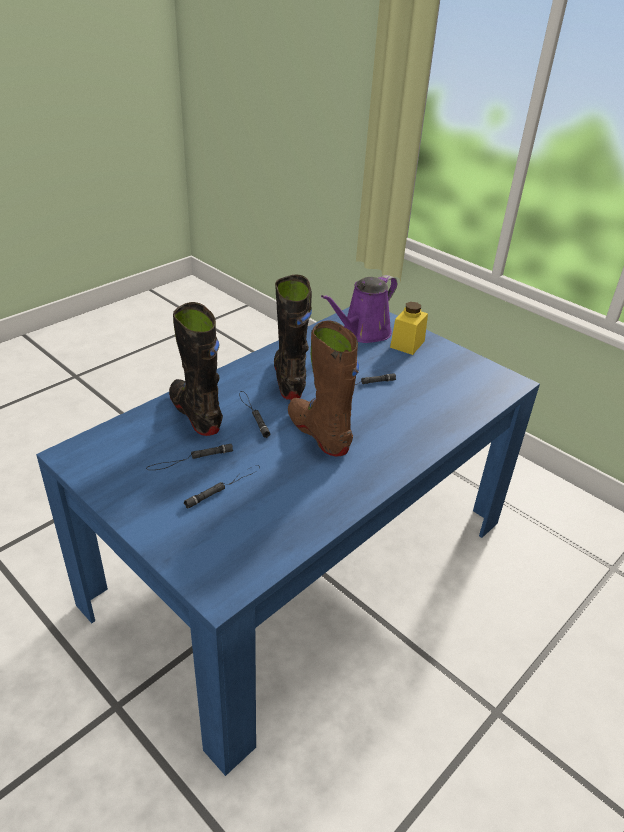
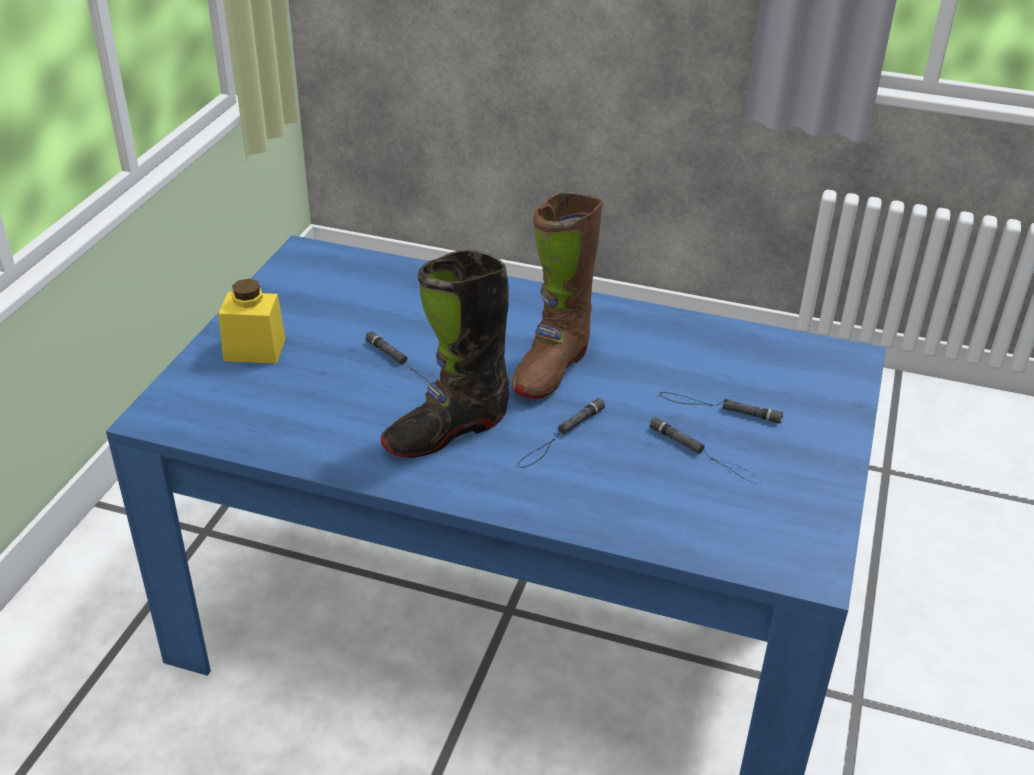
camera: 115 degrees left, 0 degrees up
(196, 414) = (611, 490): black boot -> none
(363, 333) = (244, 399): purple watering can -> none

